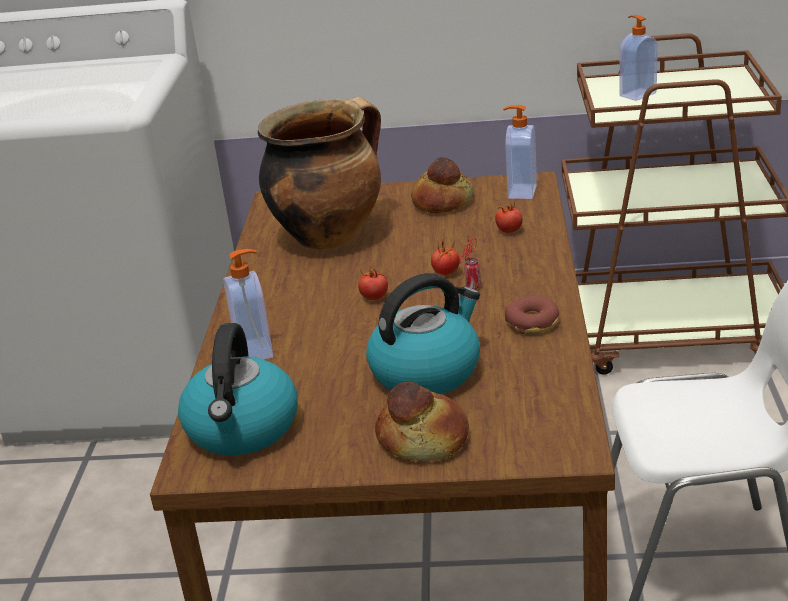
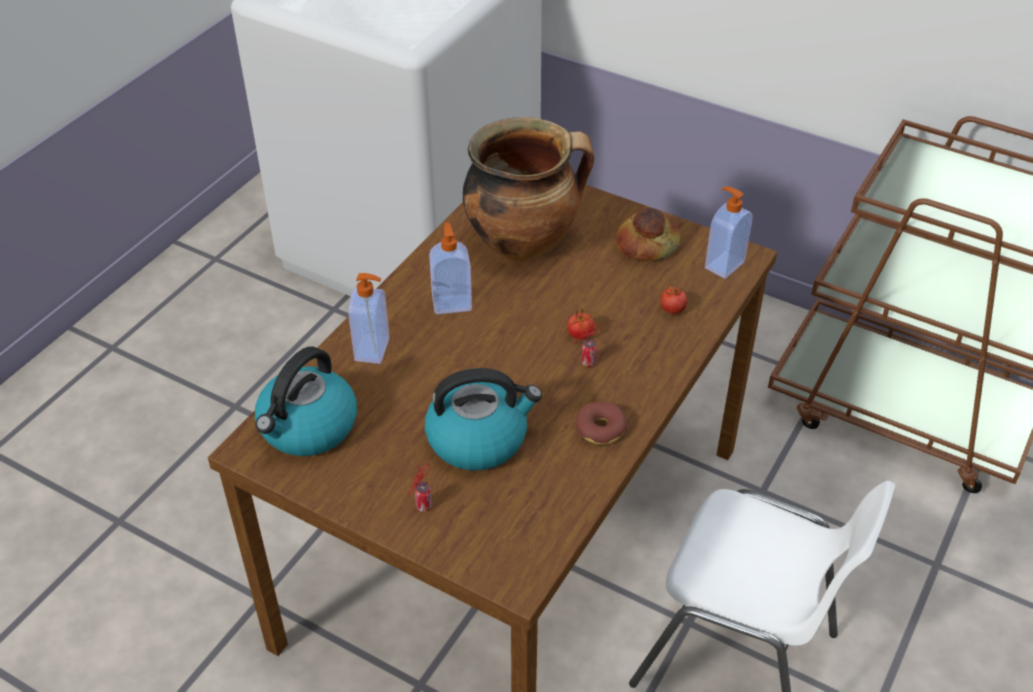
camera: 25 degrees right, 15 degrees up
(374, 297) = (503, 335): tomato -> none
(424, 438) = (422, 508): bread -> can
(637, 94) = (933, 185): soap dispenser -> soap dispenser (451, 303)

